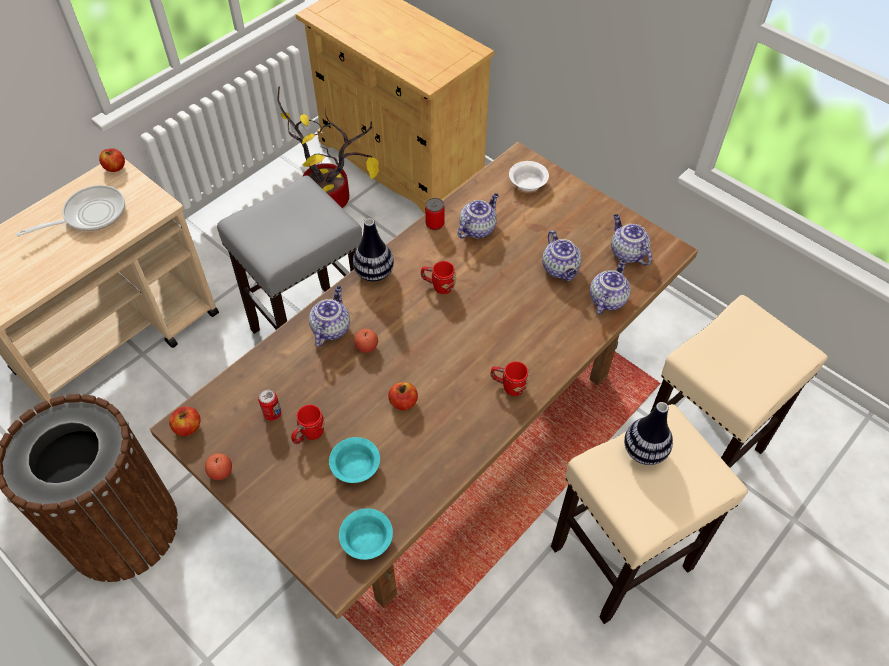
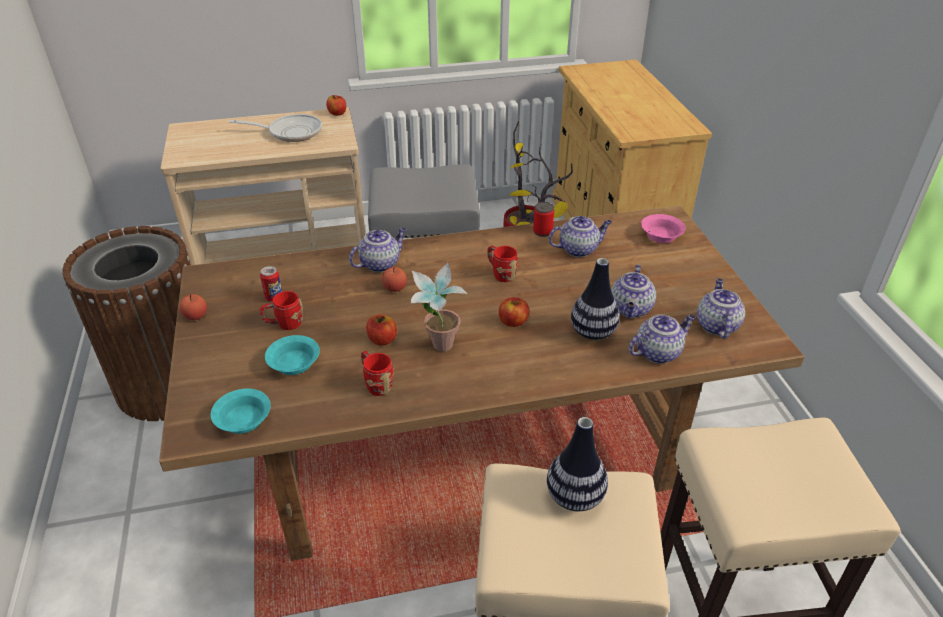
camera: 35 degrees right, 15 degrees down
(188, 427) = (207, 277): apple -> apple (513, 322)
(374, 273) = (455, 243): vase -> vase (592, 332)
(454, 386) = (439, 349): none -> potted plant
(508, 386) = (488, 373): red mug -> red mug (376, 383)
(528, 182) = (661, 235): white bowl -> pink bowl

